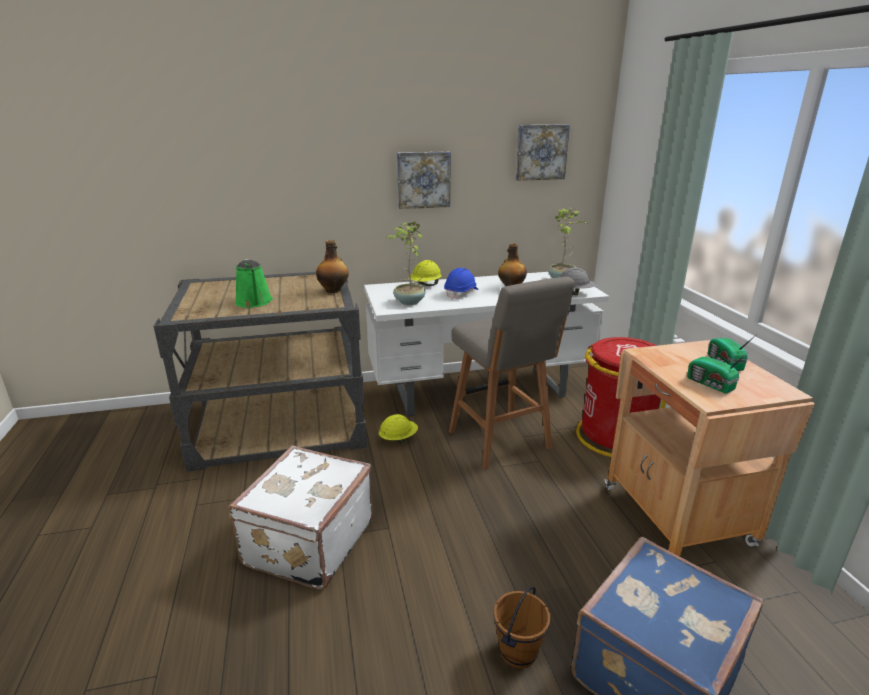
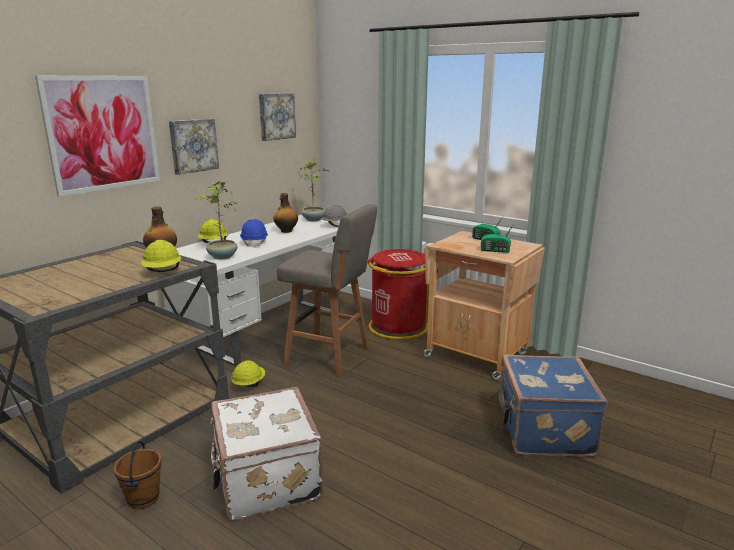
camera: 40 degrees left, 5 degrees down
(254, 302) = (99, 282): green watering can -> none
(307, 306) = (163, 272): none -> yellow hard hat
(324, 161) = (103, 133): none -> picture
(518, 652) = (477, 459): brown bucket -> brown bucket (144, 499)

